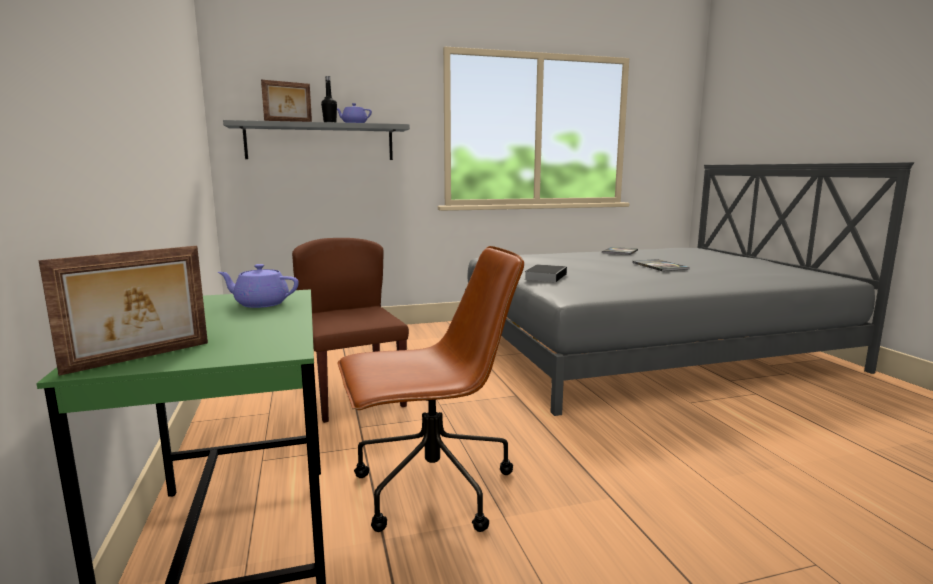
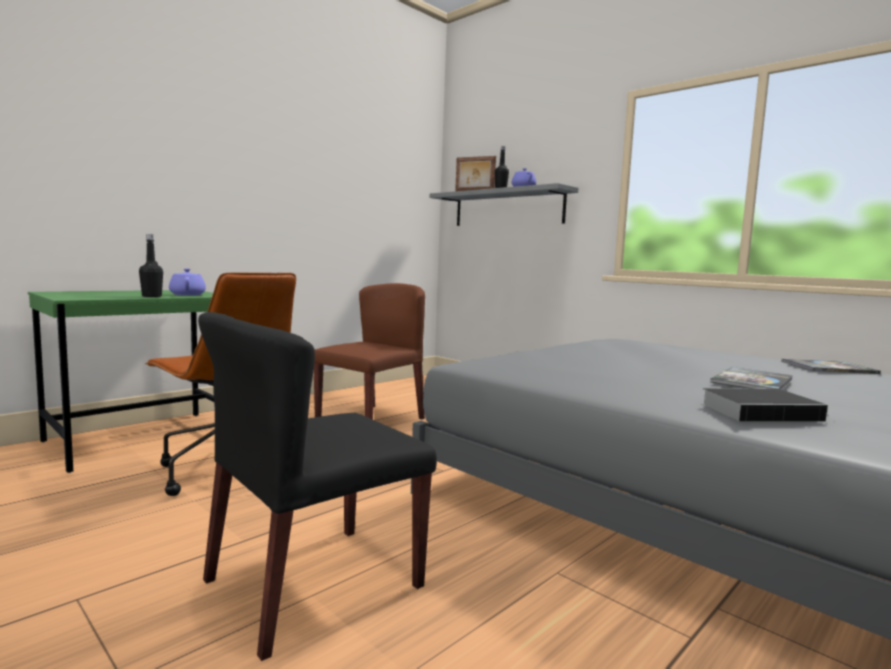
camera: 60 degrees right, 5 degrees down
(140, 358) = (62, 293): picture frame -> none
(278, 317) = (152, 296): none -> black bottle
(545, 276) = (546, 352): book -> book (762, 412)
(692, 477) = (312, 584): none -> black chair

